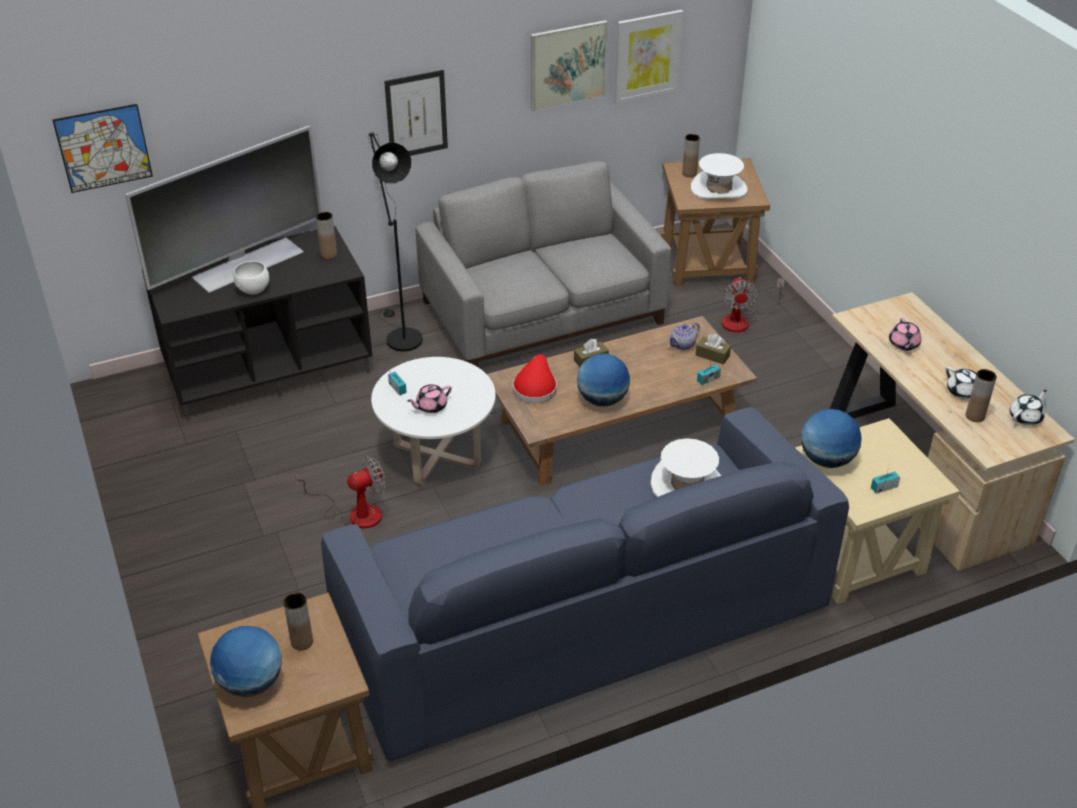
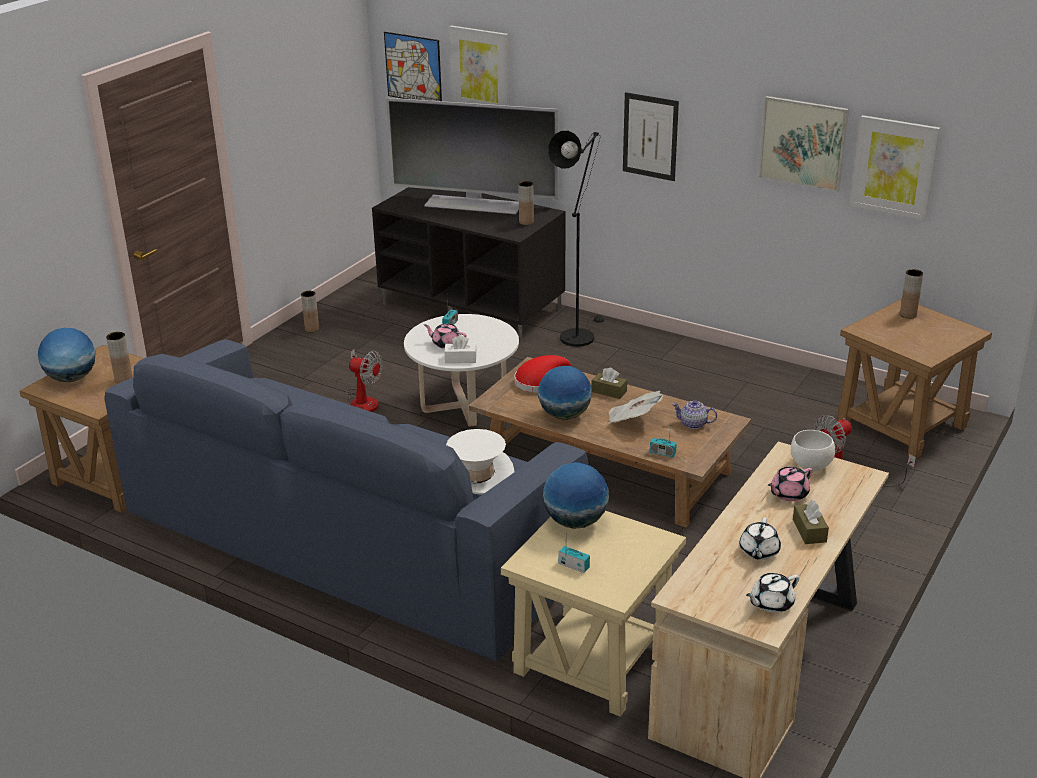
camera: 55 degrees right, 10 degrees down
(201, 118) = (480, 70): none -> picture
(254, 290) = (448, 217): white bowl -> white bowl (810, 466)
(468, 410) = (460, 359): none -> white tissue box
(542, 312) = (699, 377): grey sofa -> none
(646, 370) = (633, 420): none -> newspaper
(712, 355) = (700, 443): brown tissue box -> brown tissue box (809, 531)
(718, 189) = (910, 335): white hat -> none
(975, 416) = (728, 570): brown vase -> brown vase (312, 329)
(1026, 417) = (771, 603): white teapot -> white teapot turned 135 degrees clockwise

